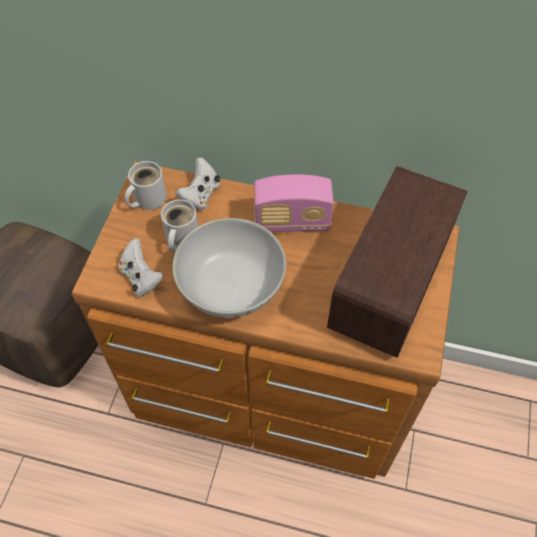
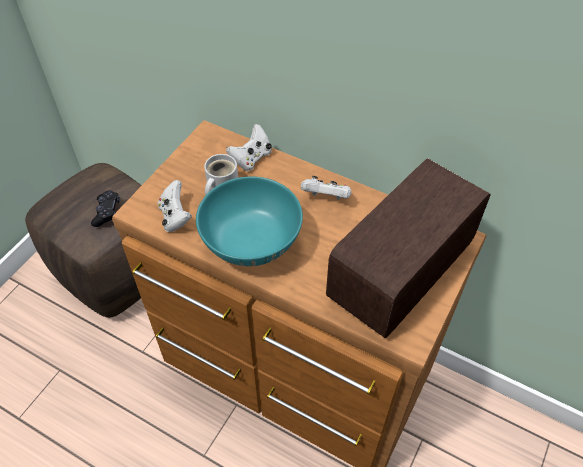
camera: 15 degrees right, 5 degrees down
(39, 278) = (107, 212): none -> black game controller
(147, 198) = (203, 152): white mug -> none
(231, 288) = (251, 243): white bowl -> turquoise bowl
(292, 222) = (326, 198): radio -> white game controller

